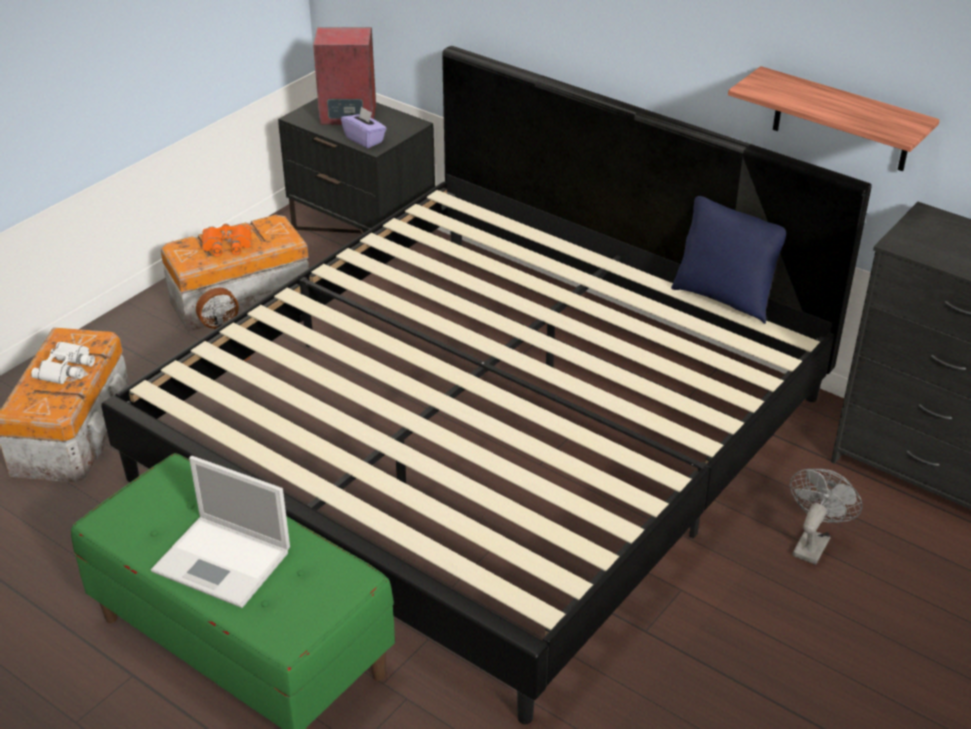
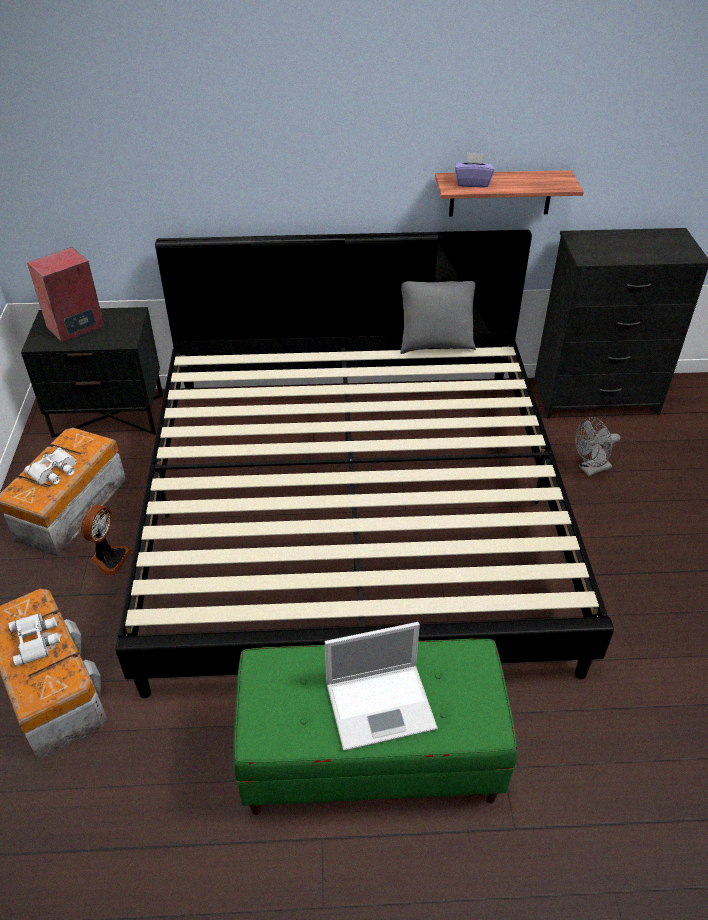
camera: 40 degrees left, 5 degrees up
(227, 245) = (54, 471): orange binoculars -> white binoculars
(364, 140) = (112, 339): purple tissue box -> purple tissue box (472, 183)
(724, 298) = (435, 345): blue pillow -> grey pillow
(812, 542) = (591, 469): grey fan -> grey fan turned 105 degrees counterclockwise

